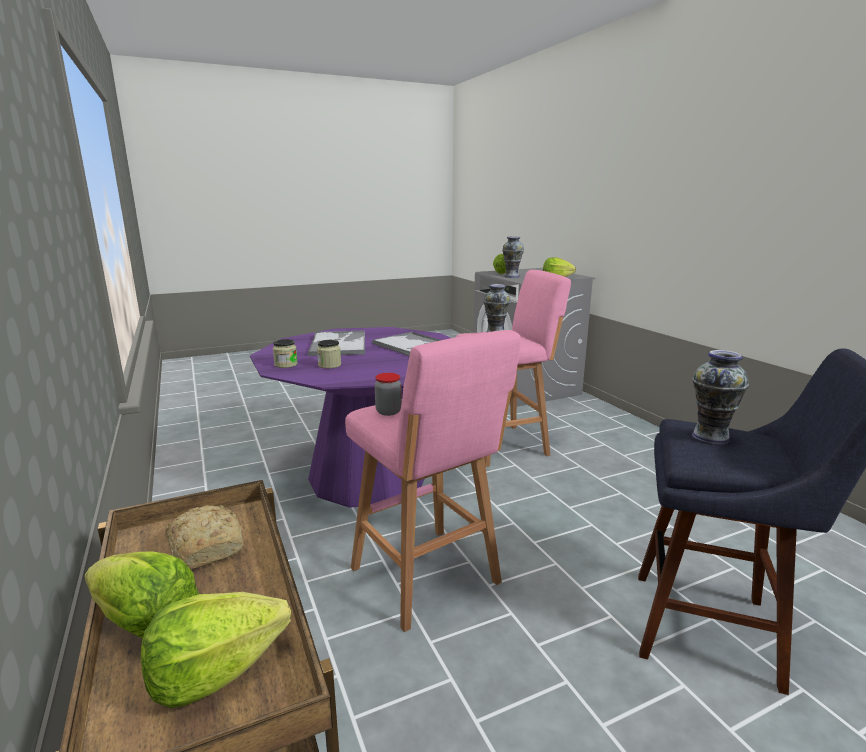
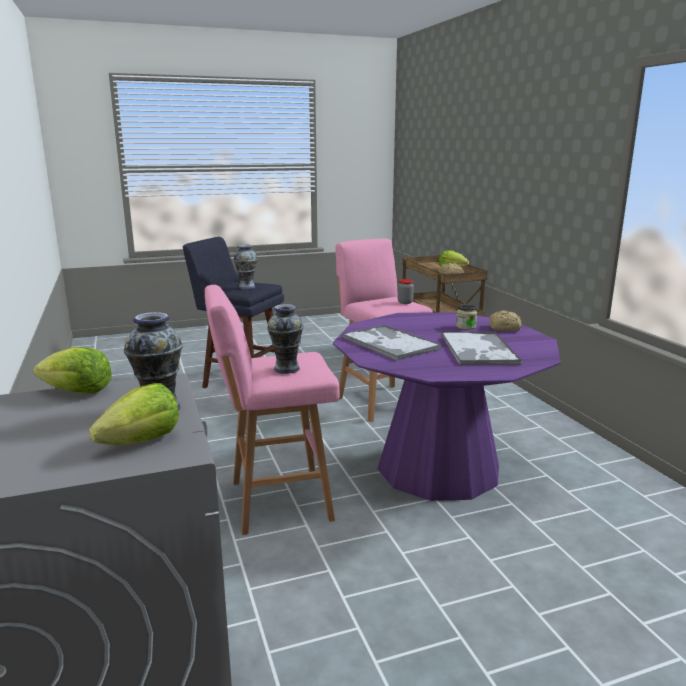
camera: 175 degrees left, 0 degrees up
(216, 672) = (428, 266): lettuce -> none
(286, 364) = (505, 328): jar -> bread

